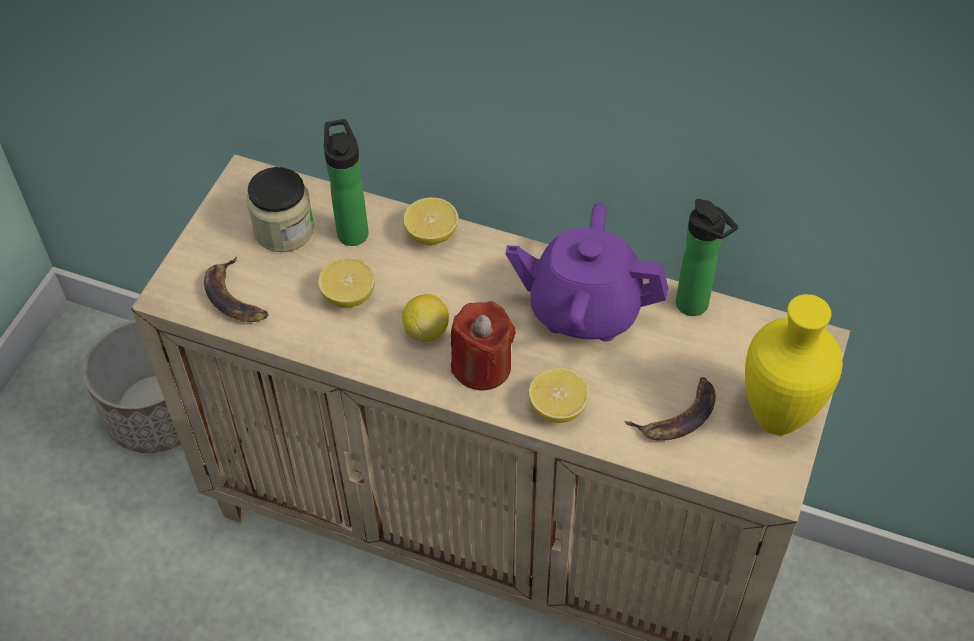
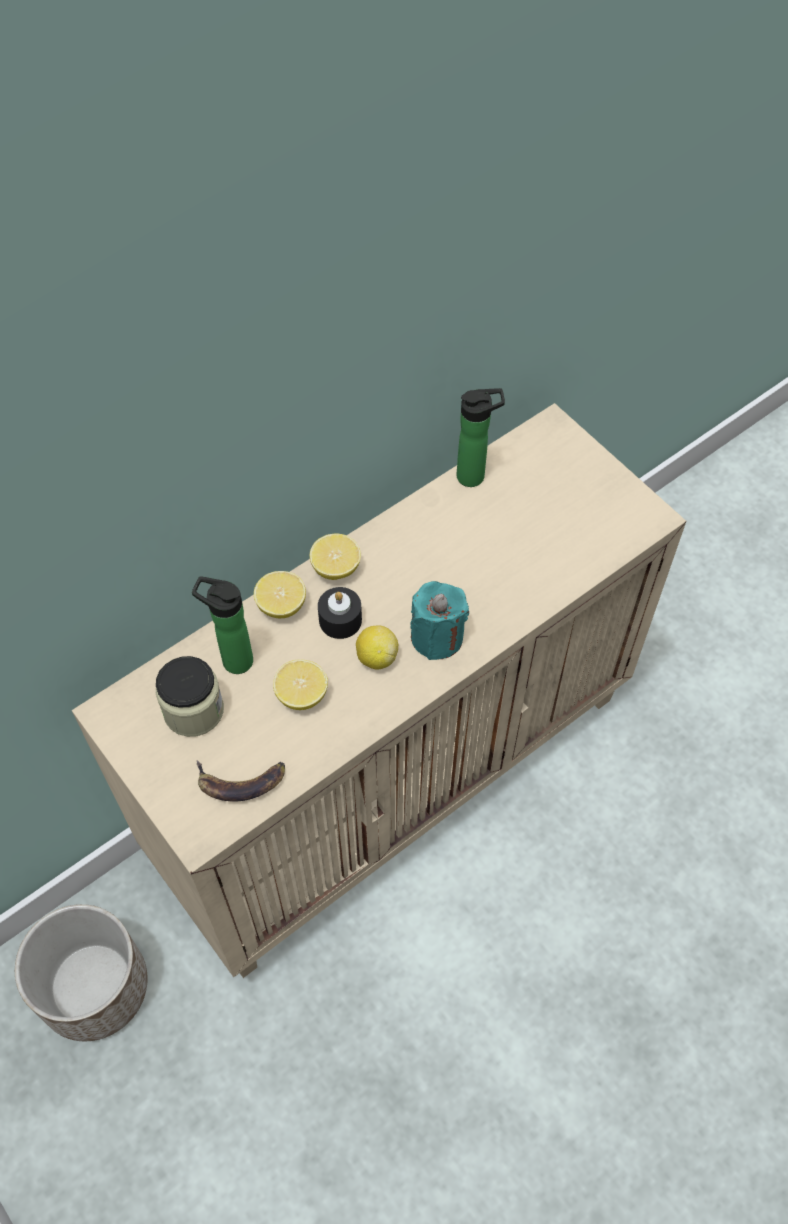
camera: 60 degrees left, 5 degrees up
(447, 284) = (340, 620): none -> black candle
(482, 366) = (437, 637): red candle -> turquoise candle
(558, 408) = (508, 607): lemon -> lemon (336, 567)
(584, 309) = (429, 543): purple teapot -> none
(678, 415) = (561, 538): banana -> none
(780, 418) = (600, 482): yellow vase -> none

